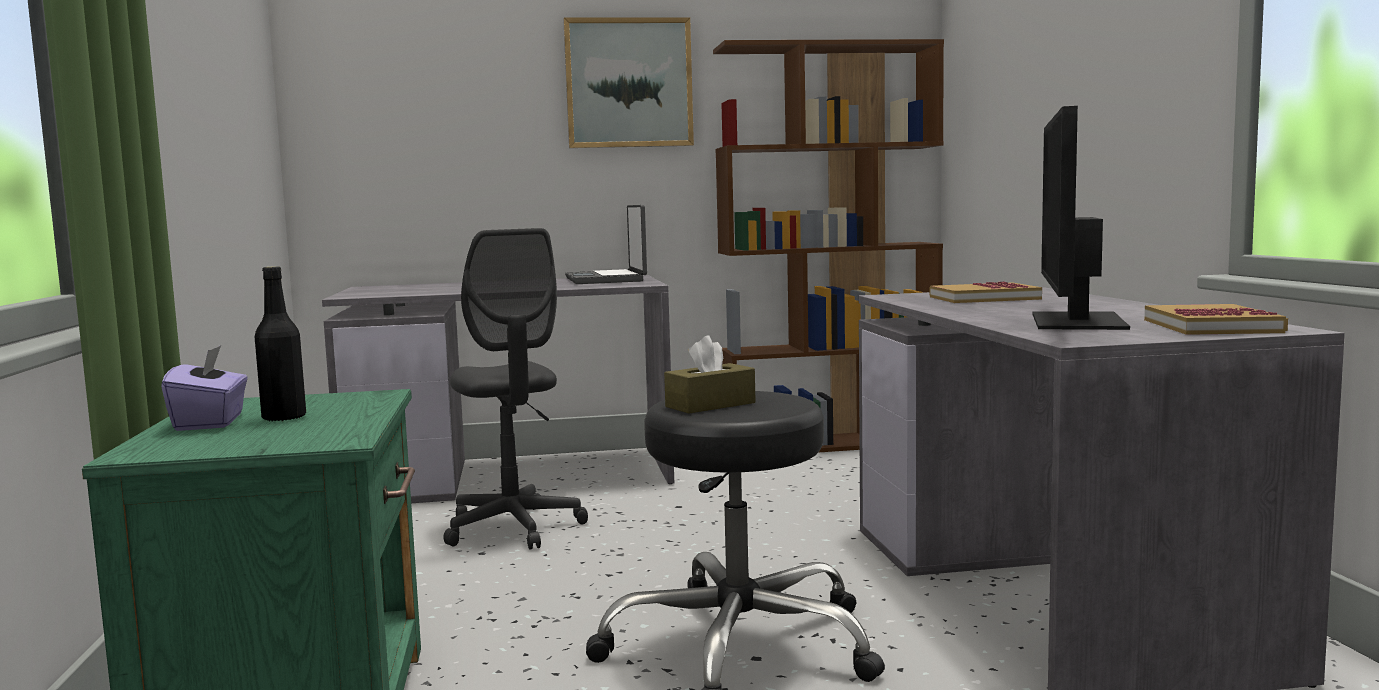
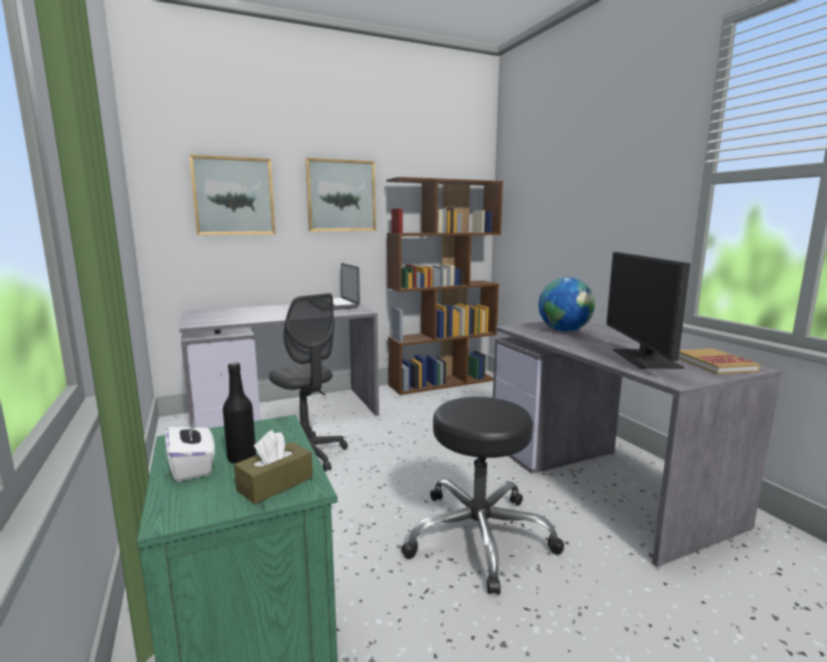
camera: 15 degrees left, 5 degrees up
(211, 422) = (192, 467): purple tissue box -> white tissue box
(440, 90) = (234, 196): none -> picture
(710, 405) = (471, 413): brown tissue box -> brown tissue box (275, 484)
(984, 298) = (564, 331): book -> globe

